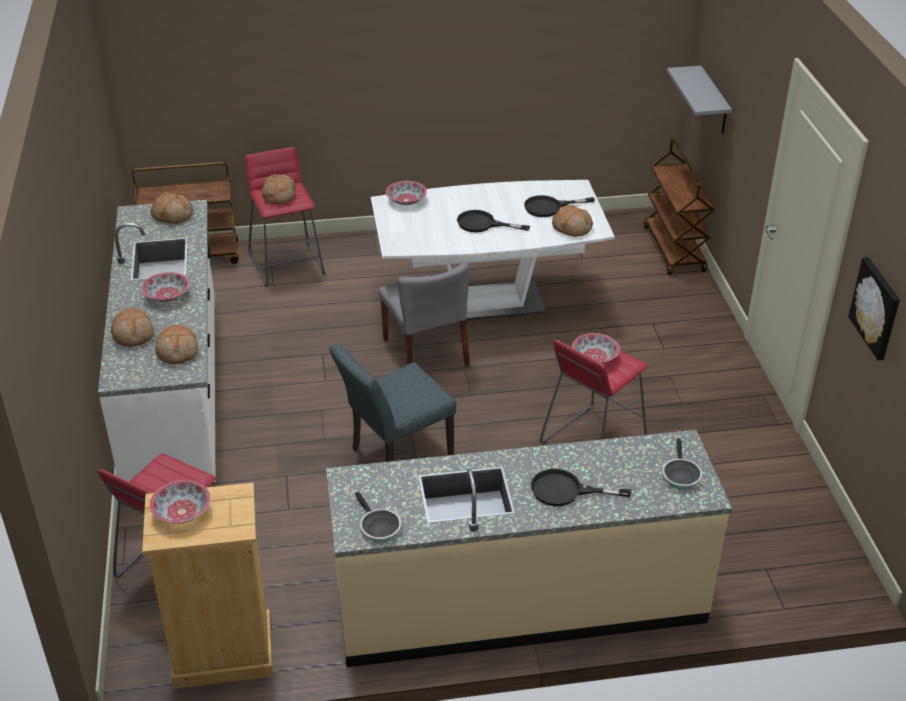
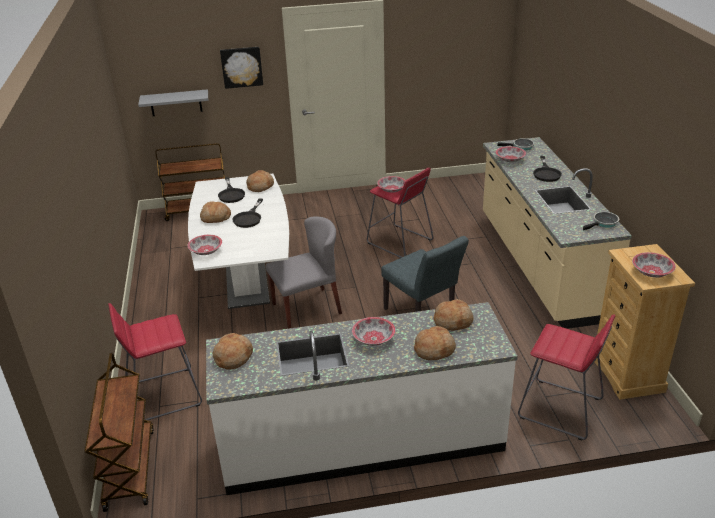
camera: 90 degrees left, 5 degrees down
(279, 195) = (154, 333): bread -> bread (215, 218)
(621, 453) = (510, 160): none -> bowl
(876, 308) = (430, 65): picture -> picture (241, 67)

